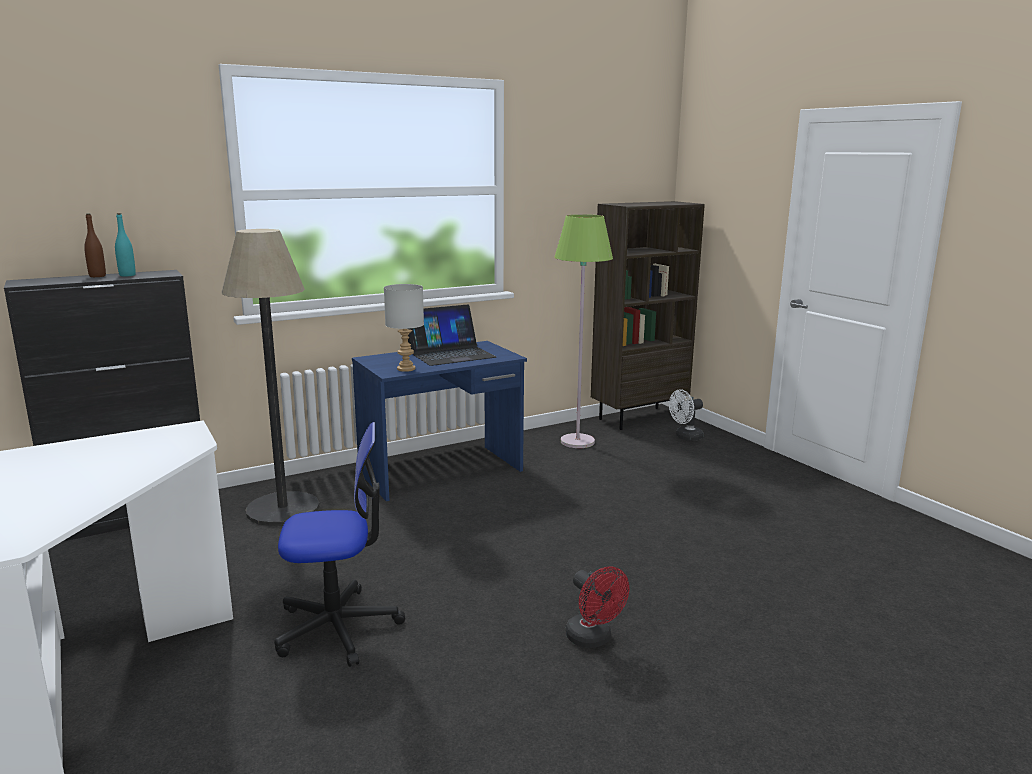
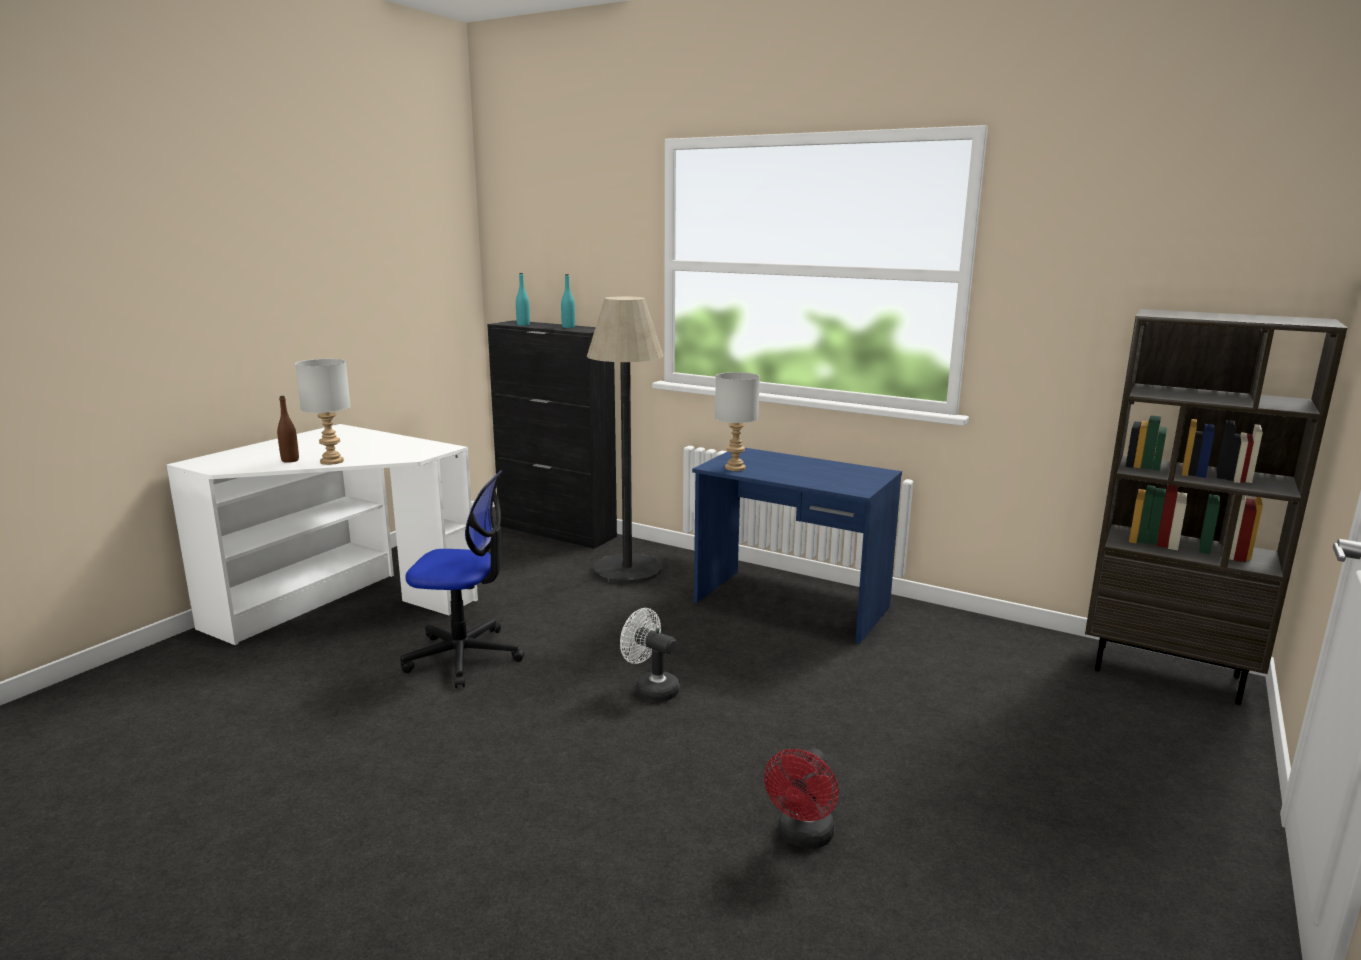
camera: 60 degrees right, 0 degrees up
(61, 281) = (523, 325): none -> turquoise bottle
(97, 276) = (554, 325): brown bottle -> brown bottle (290, 460)
(125, 481) = (333, 461): none -> grey table lamp
(338, 627) = (464, 656): office chair -> office chair turned 45 degrees counterclockwise
(450, 354) = (817, 470): laptop -> none
(577, 442) = (999, 652): green floor lamp -> none
(593, 639) = (532, 790): red fan -> red fan (803, 837)
(685, 437) = (1170, 727): white fan -> white fan (651, 689)

